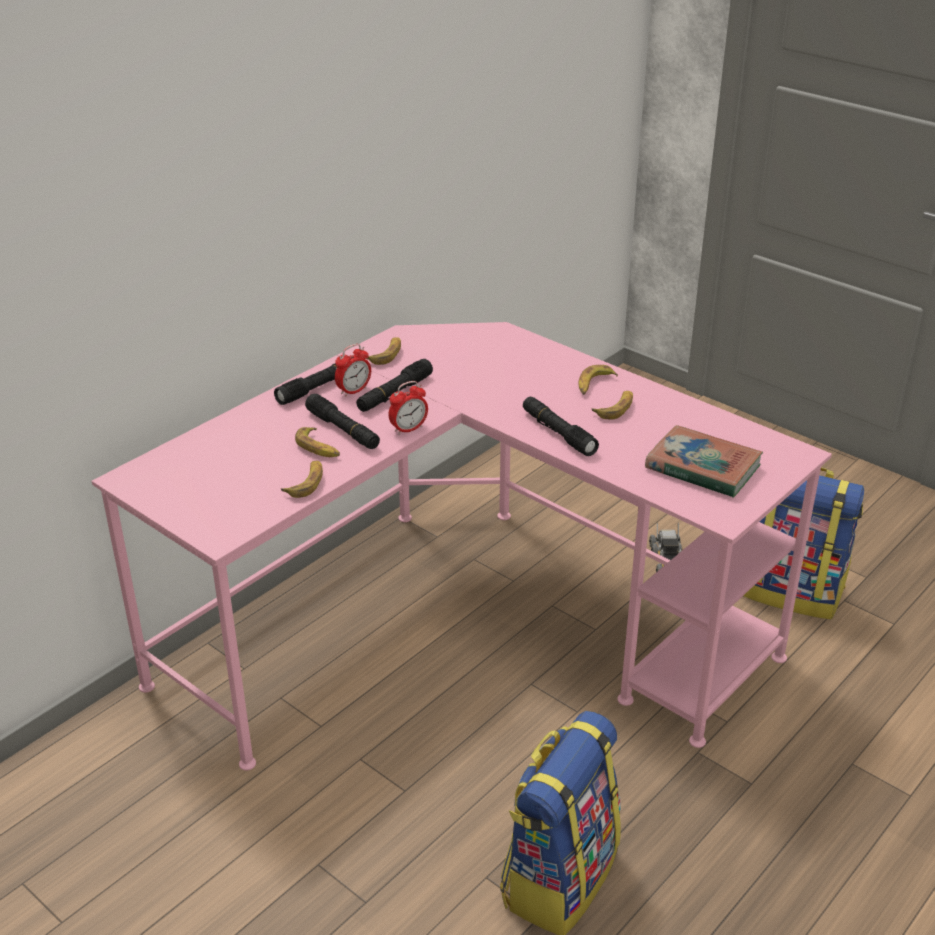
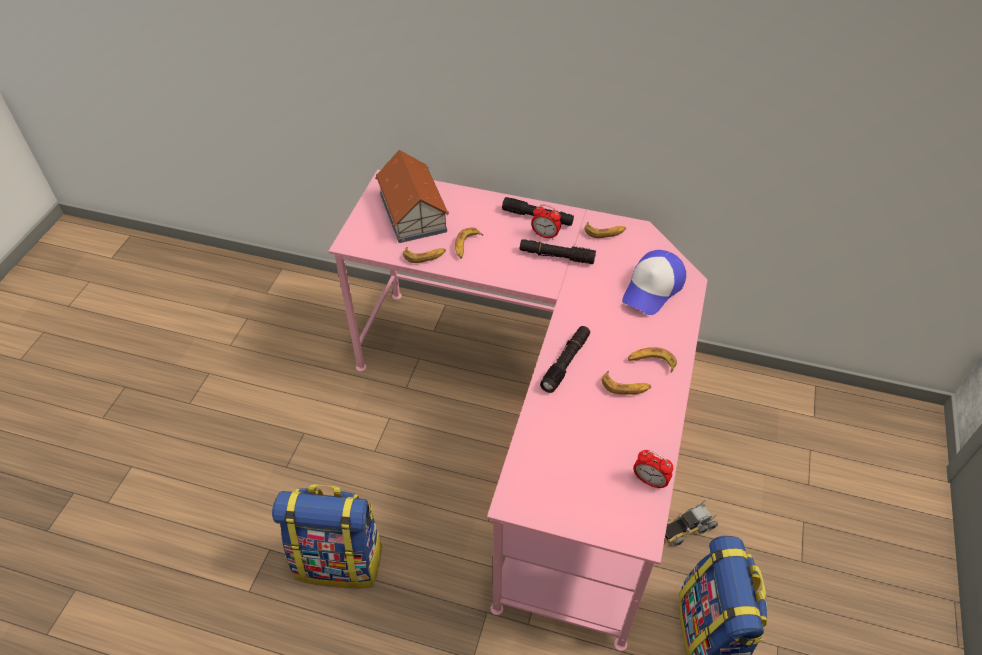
camera: 65 degrees right, 15 degrees up
(216, 473) = (412, 213): none -> toy house
(343, 430) = (494, 249): black flashlight -> none
(408, 429) = (516, 280): alarm clock -> alarm clock (649, 481)
(495, 353) = (653, 288): none -> cap
(702, 468) = (575, 469): book -> none

